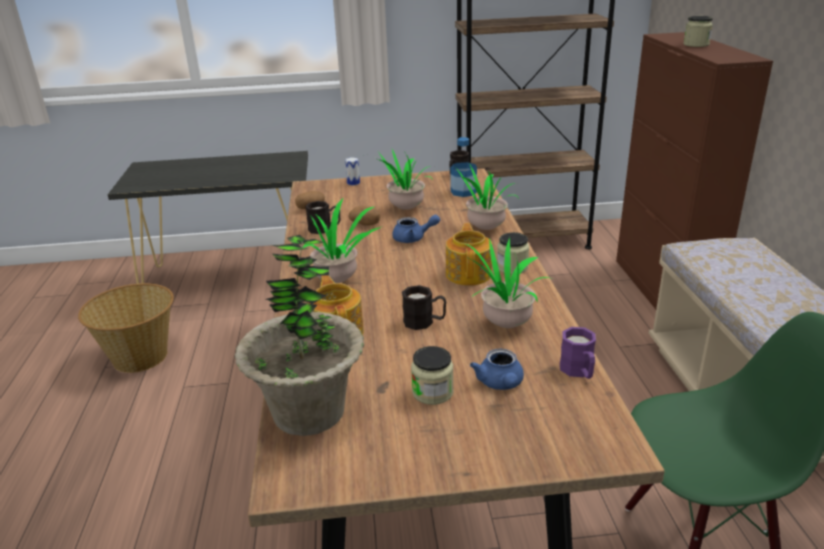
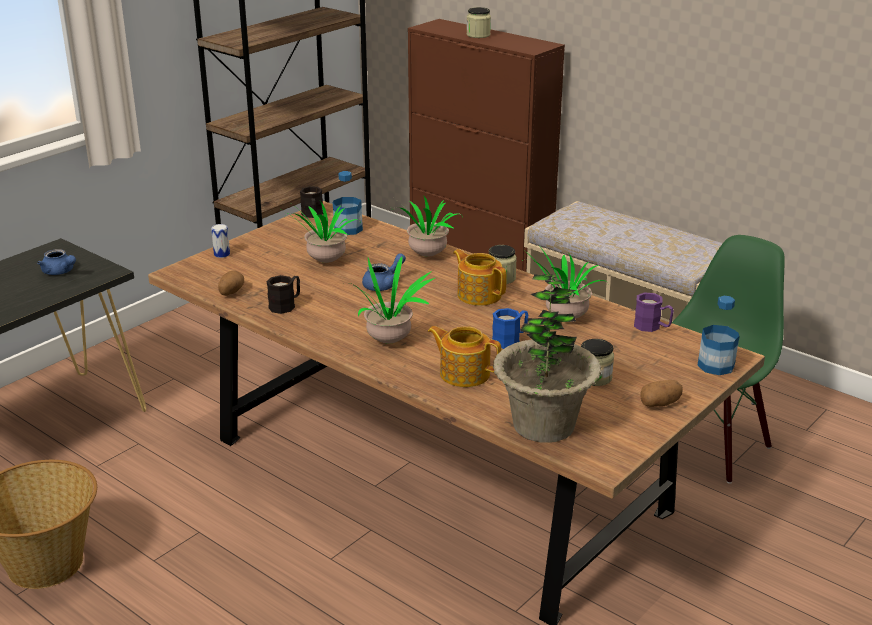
camera: 45 degrees left, 0 degrees up
(366, 224) = (316, 287): potato -> potato (660, 404)
(424, 322) = (510, 340): black mug -> blue mug
(500, 384) = (623, 354): blue teapot -> blue teapot (60, 272)
(579, 448) = (715, 365): none -> bottle

